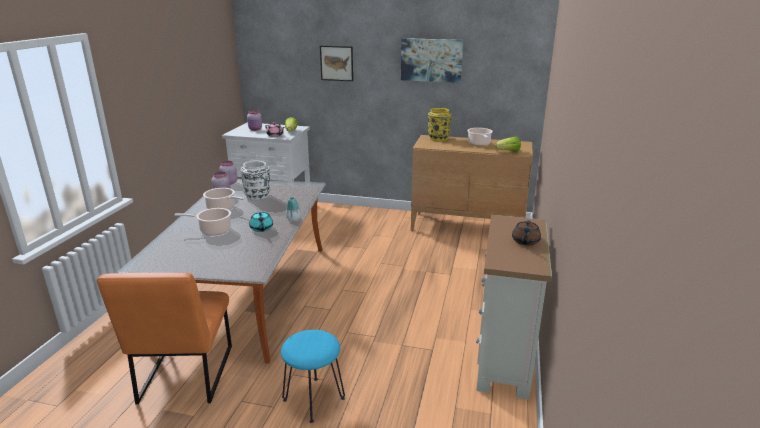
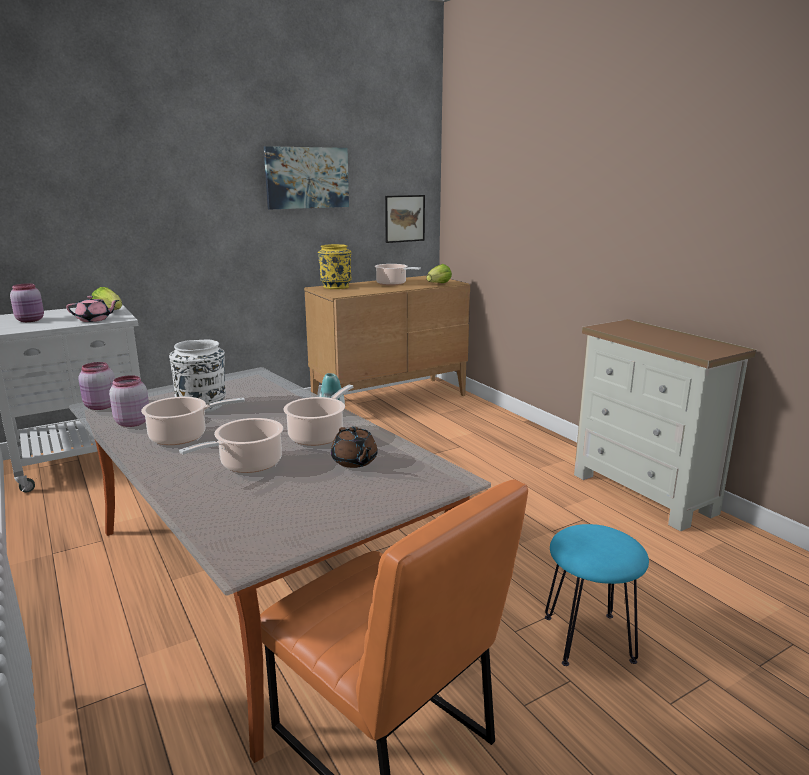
camera: 45 degrees left, 5 degrees down
(261, 229) = (318, 436): turquoise teapot -> cooking pot
(336, 63) = (160, 189): picture -> picture (404, 218)
(525, 241) = (667, 335): brown teapot -> brown teapot (354, 461)

